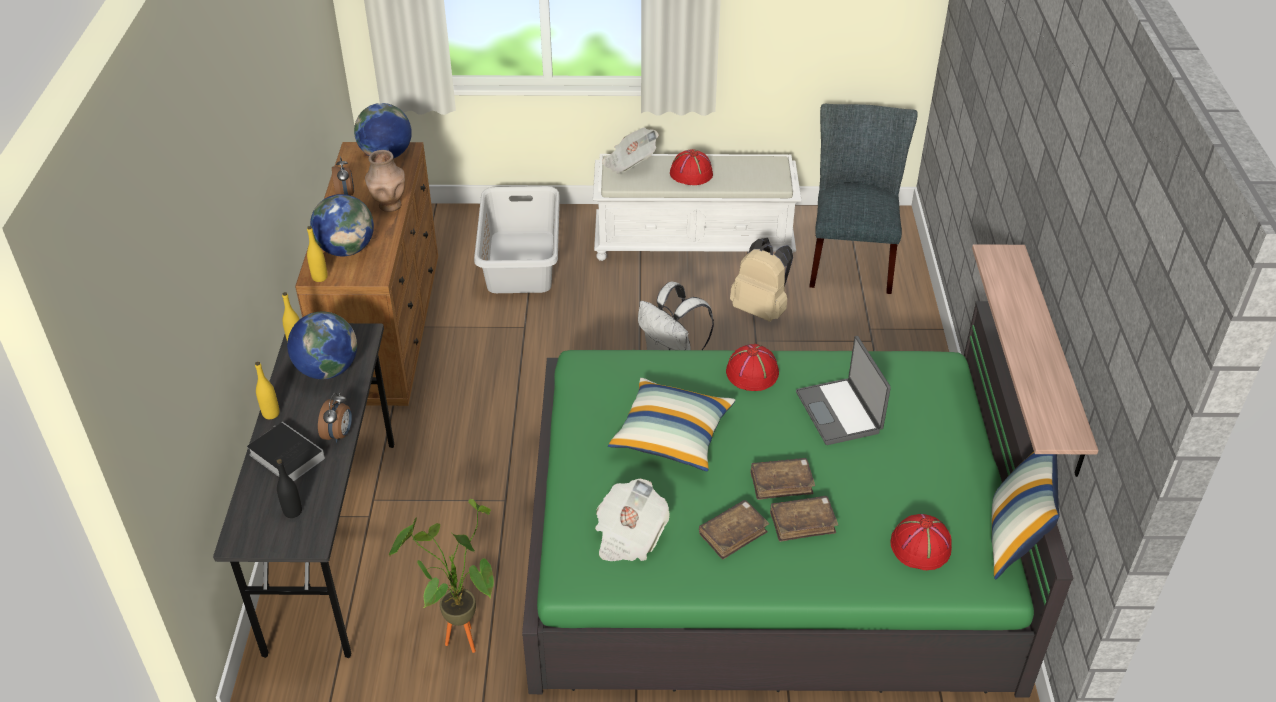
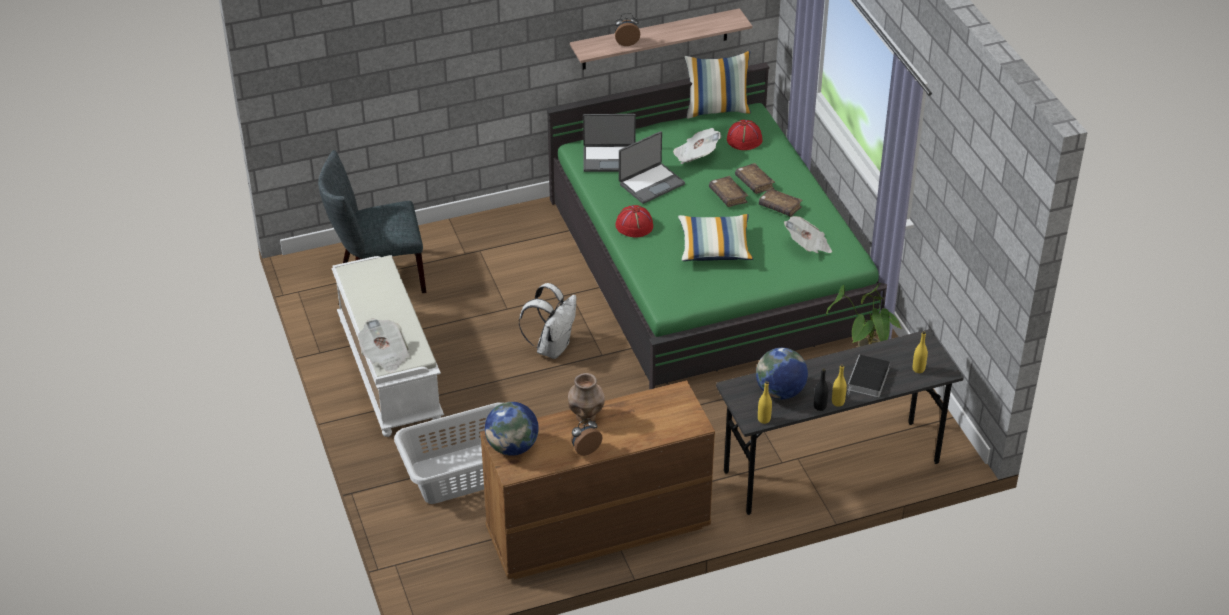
camera: 110 degrees left, 0 degrees up
(293, 512) = (908, 357): black bottle -> black bottle (820, 406)
(320, 277) = (698, 421): yellow bottle -> yellow bottle (918, 369)
(339, 434) = (834, 362): alarm clock -> alarm clock (626, 42)
(346, 249) = (656, 419): globe -> none
(691, 173) = (387, 315): red hat -> none
(761, 309) = (467, 313): beige backpack -> none
(893, 478) = (696, 155): none -> newspaper
(911, 387) = (609, 159): none -> laptop

